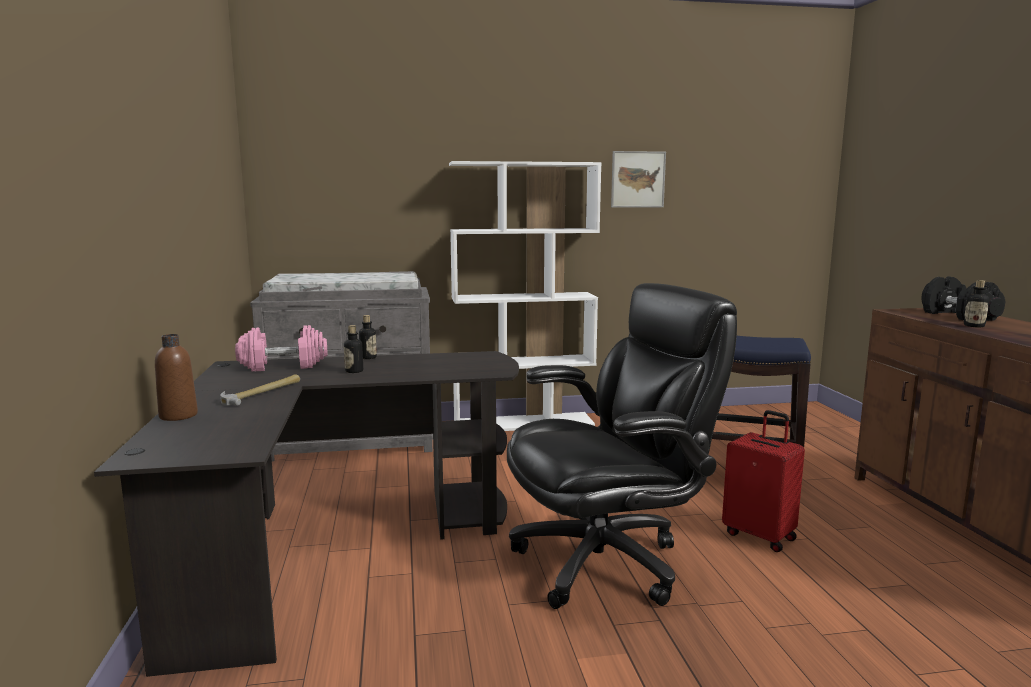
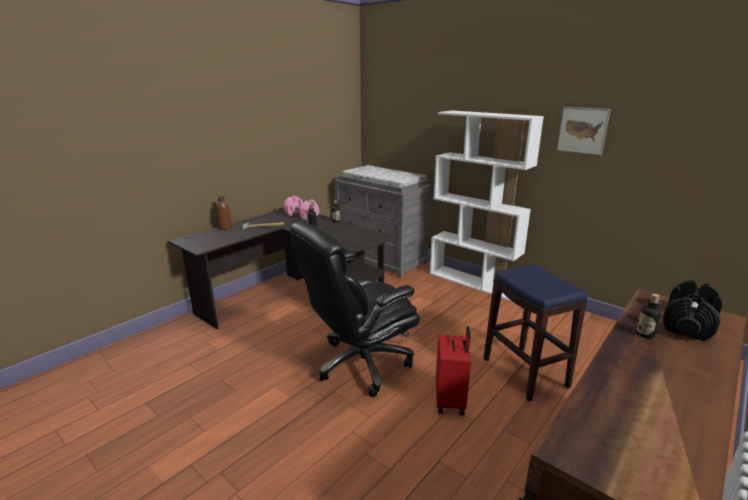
camera: 50 degrees right, 10 degrees up
(607, 562) = (358, 364): black office chair -> black office chair turned 120 degrees clockwise

